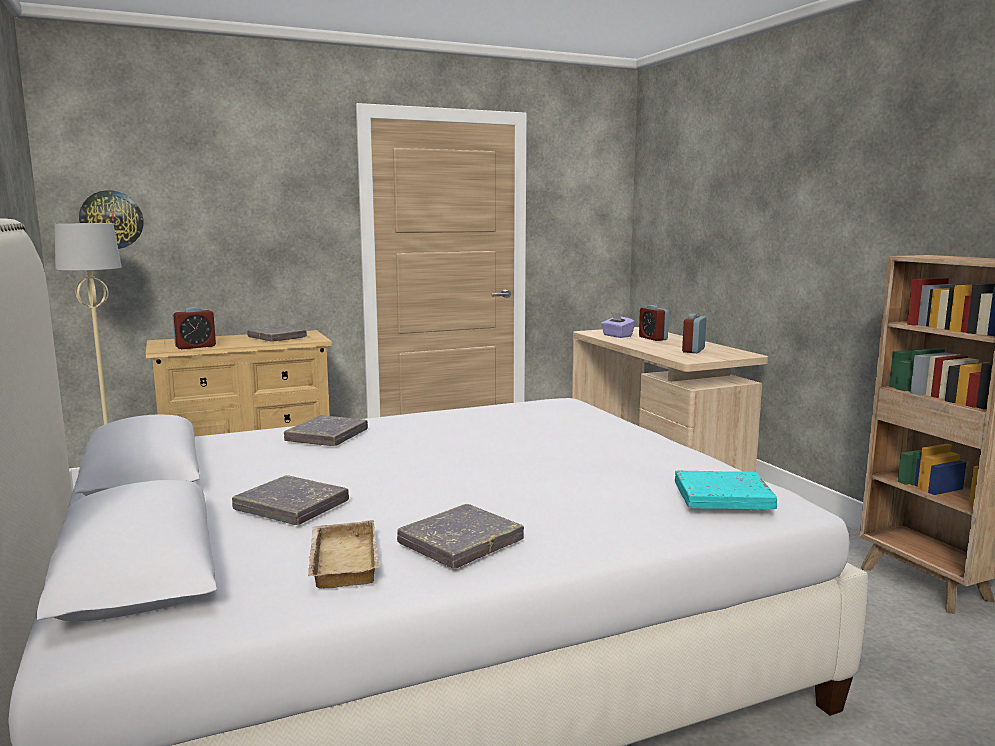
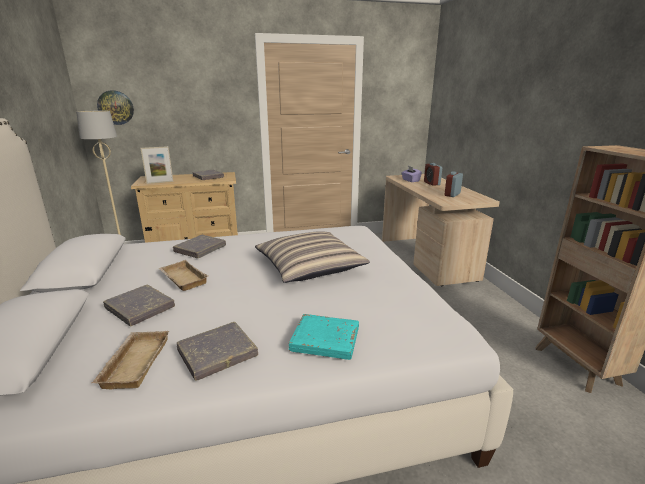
camera: 10 degrees right, 10 degrees up
(195, 346) = (160, 182): alarm clock -> picture frame
(329, 471) = (182, 279): none -> beige tray
(524, 446) = (309, 266): none -> pillow
(723, 497) = (413, 328): turquoise book -> turquoise book (325, 340)

